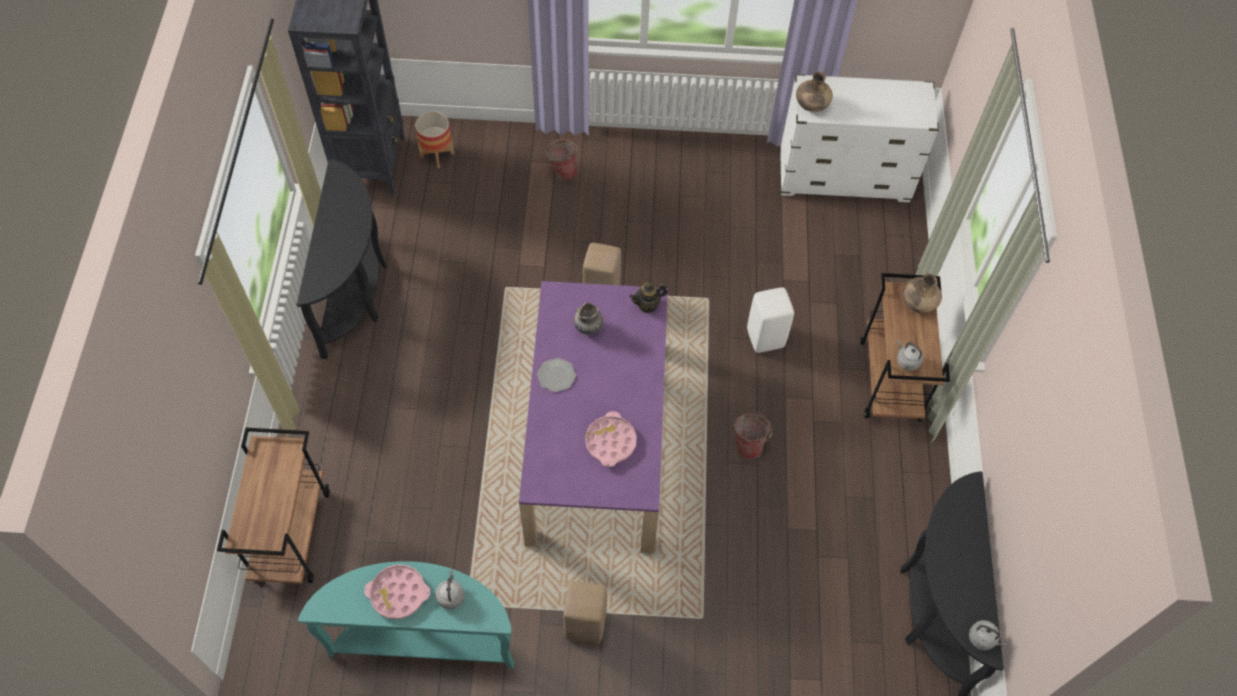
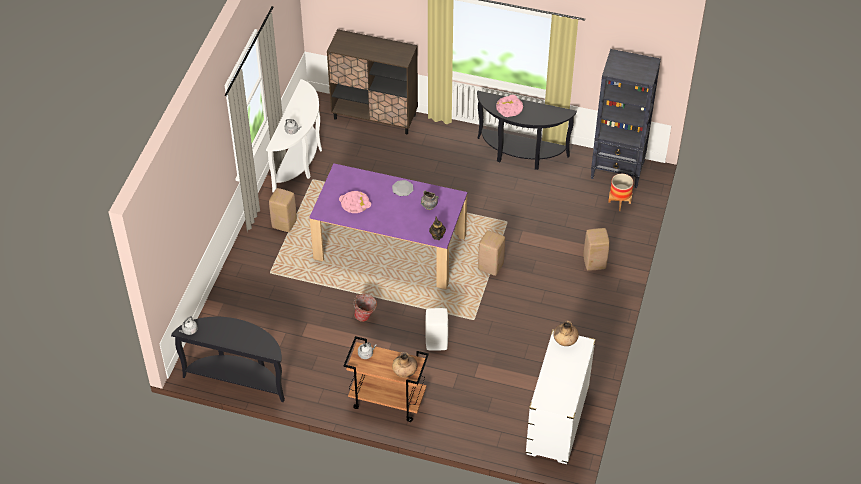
camera: 105 degrees right, 10 degrees down
(291, 533) = (375, 117): brown cart -> brown cabinet
(398, 593) = (300, 113): pink tray -> pink tray (509, 108)
(424, 638) = (301, 161): turquoise console table -> white console table
(562, 171) = (594, 263): bucket -> beige stool

